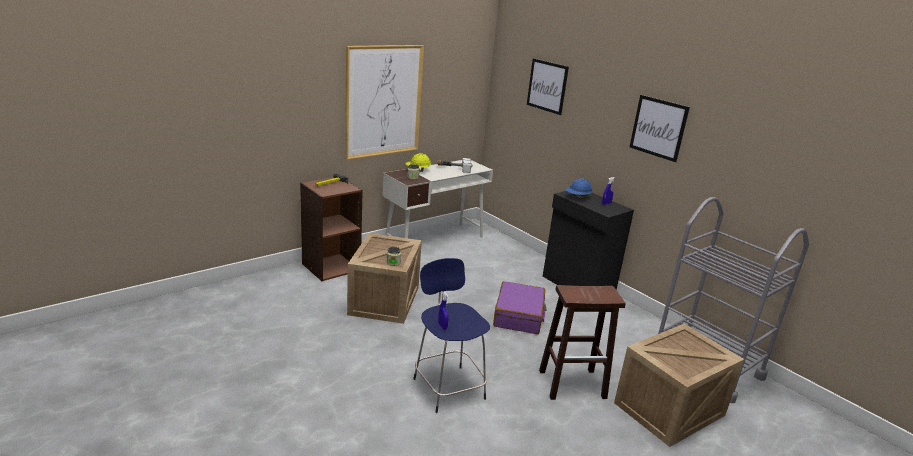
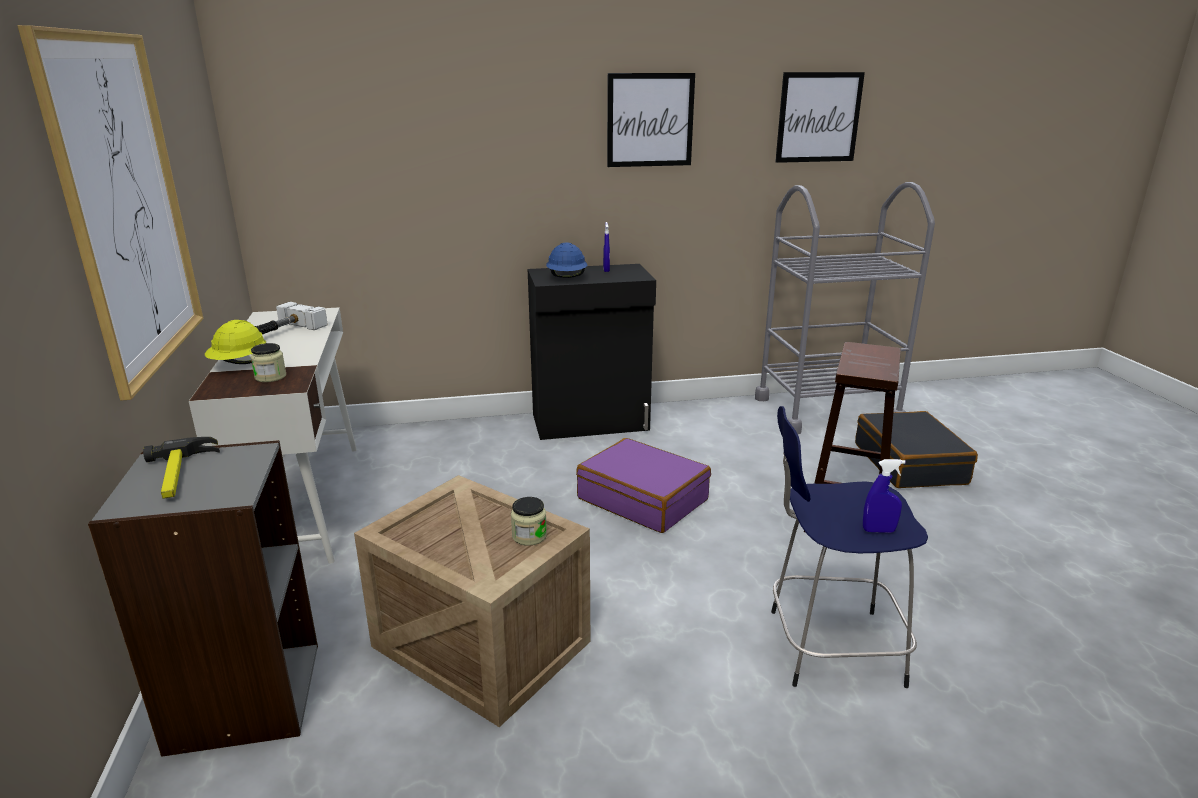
camera: 60 degrees left, 0 degrees up
(331, 267) = (244, 696): brown bookcase -> grey bookcase
(547, 86) = (396, 104): picture -> picture (818, 117)
(669, 408) = (910, 464): crate -> black suitcase

